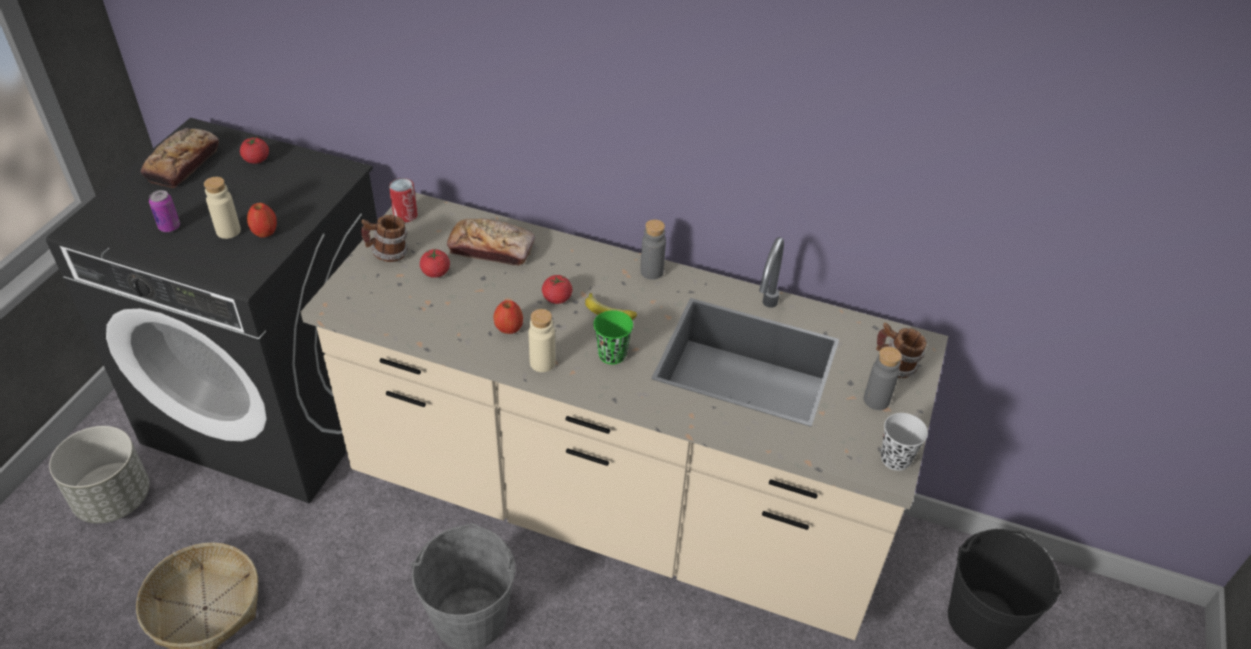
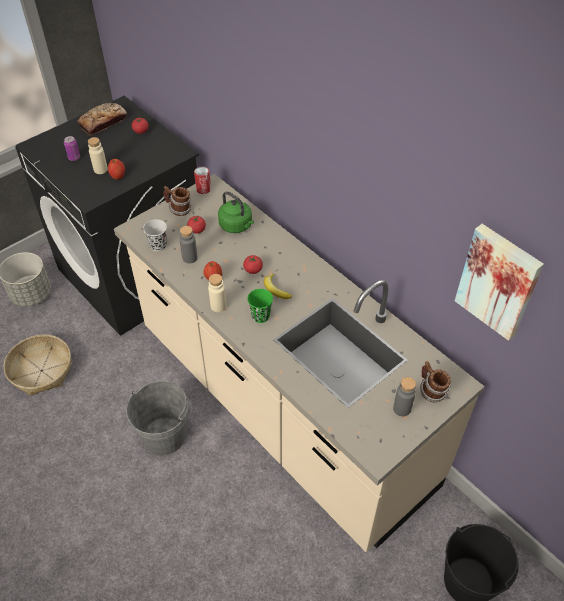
camera: 30 degrees right, 5 degrees up
(491, 249) = (237, 226): bread -> green kettle
(651, 272) = (320, 273): grey bottle -> grey bottle (190, 258)
(895, 459) = (386, 450): black cup -> black cup (158, 245)
(961, 174) = (499, 281): none -> picture

